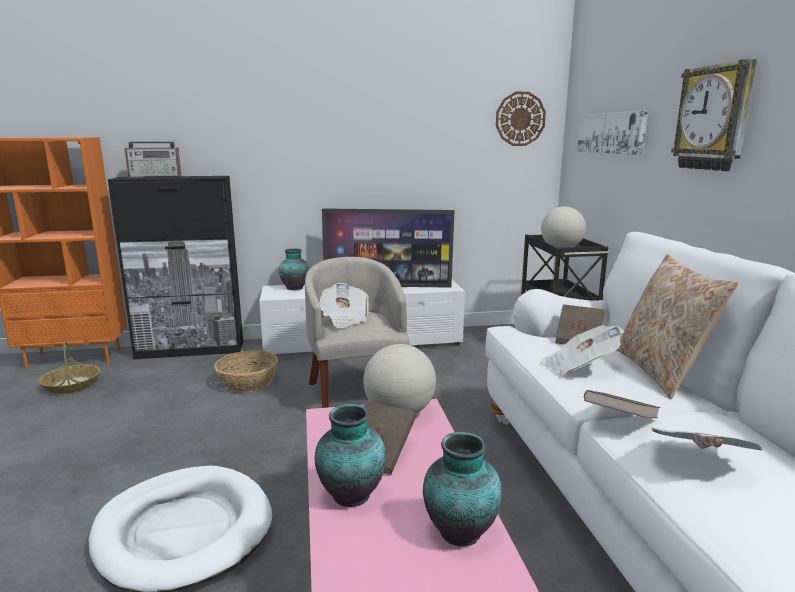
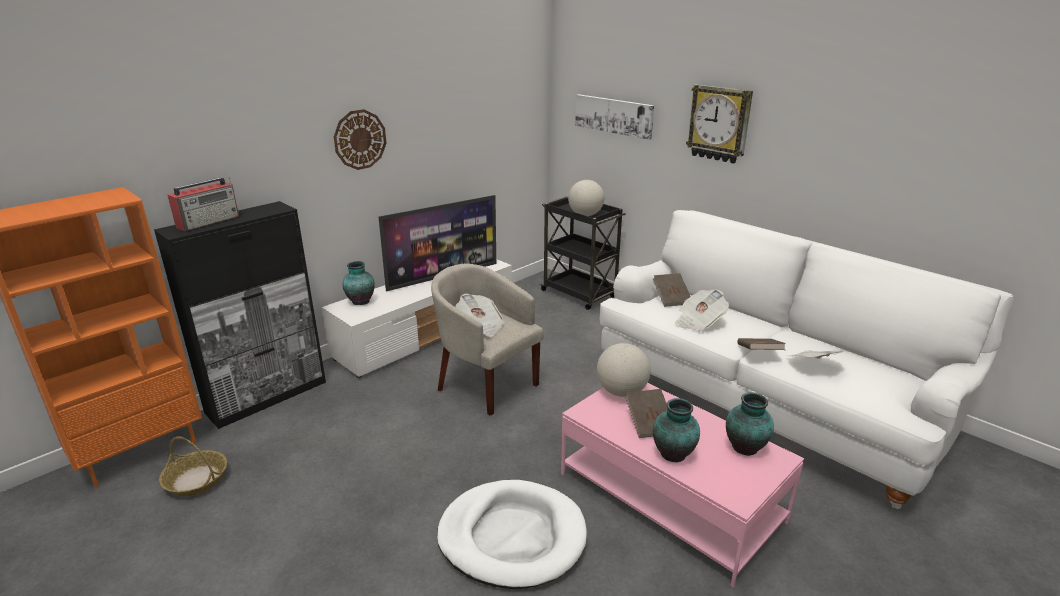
camera: 35 degrees left, 10 degrees up
(248, 382) = (380, 408): basket -> none
(520, 119) = (520, 97): wall clock -> wall clock (360, 139)
(661, 372) = (736, 311): beige pillow -> none

